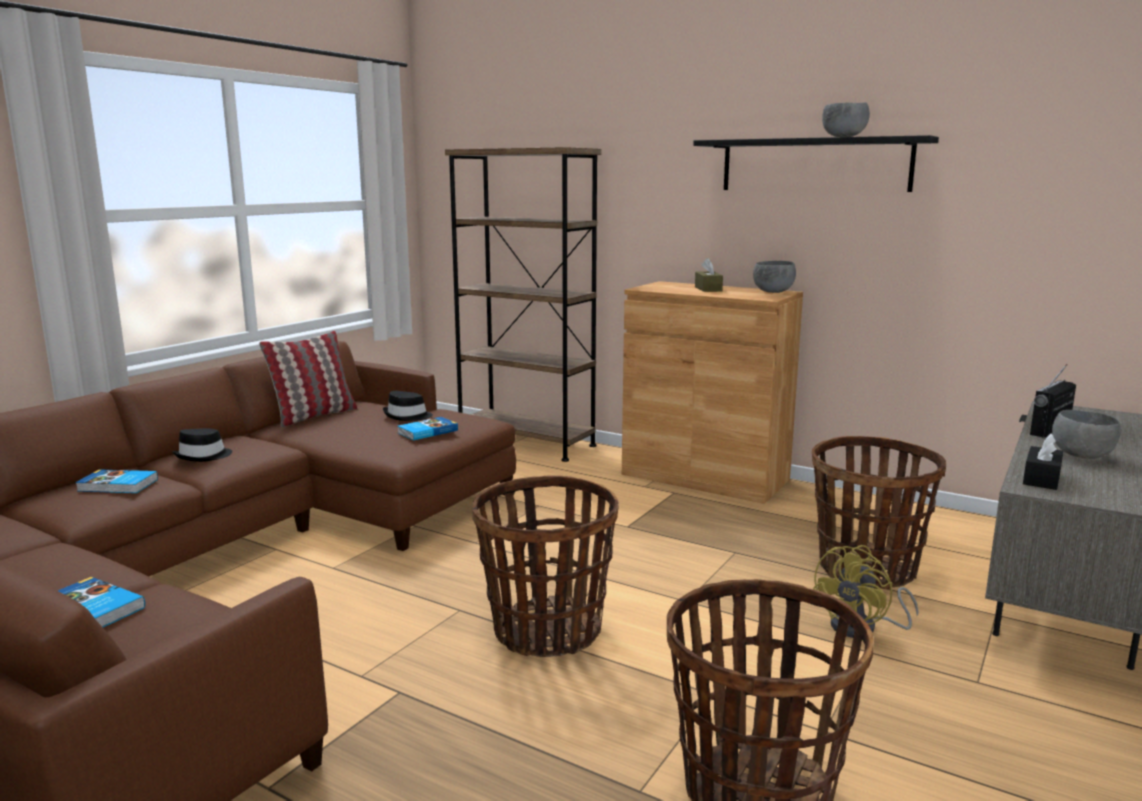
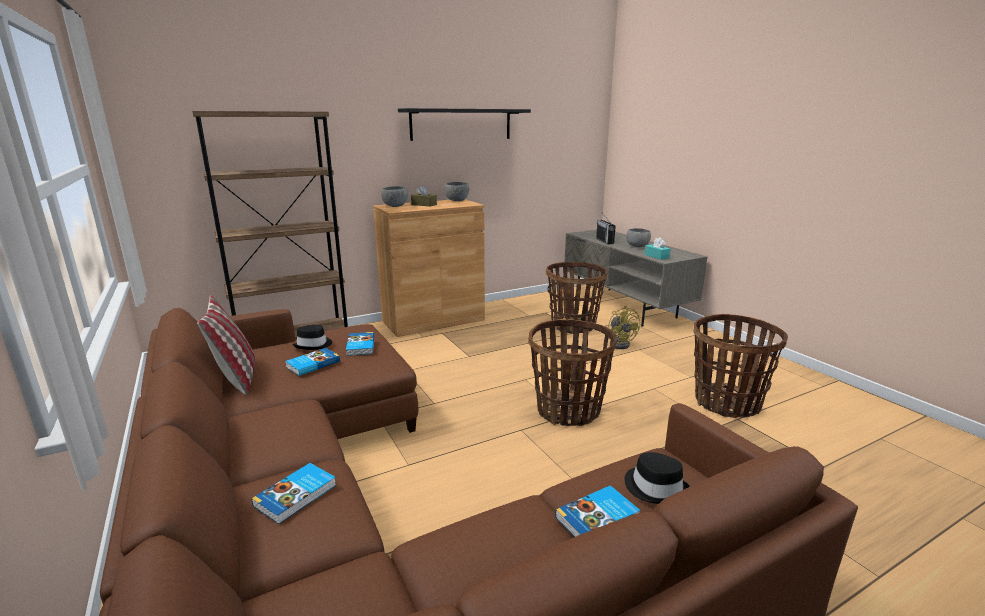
camera: 60 degrees left, 5 degrees up
(204, 456) = (274, 440): black hat -> black hat (655, 487)
(361, 427) = (312, 364): none -> book
(844, 137) = (484, 108): grey bowl -> grey bowl (395, 206)
(1041, 478) = (656, 256): black tissue box -> turquoise tissue box

